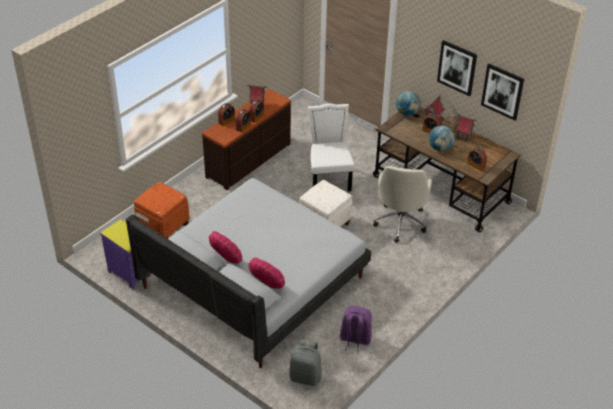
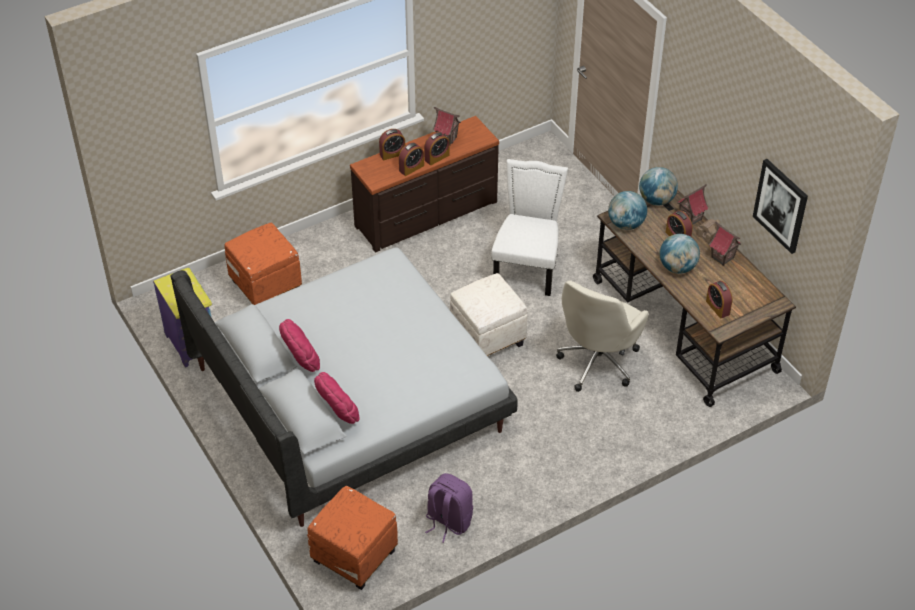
camera: 20 degrees right, 5 degrees up
(305, 377) = (355, 556): grey backpack -> orange ottoman
(396, 130) = (626, 224): none -> globe
(457, 67) = (729, 151): picture -> none

